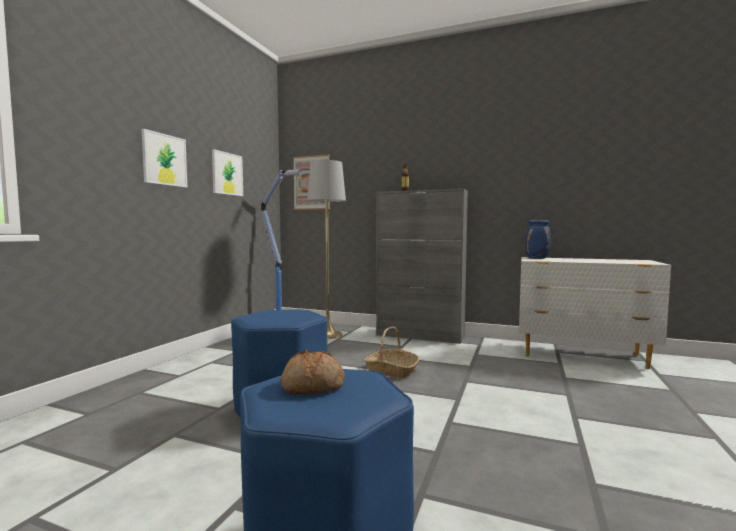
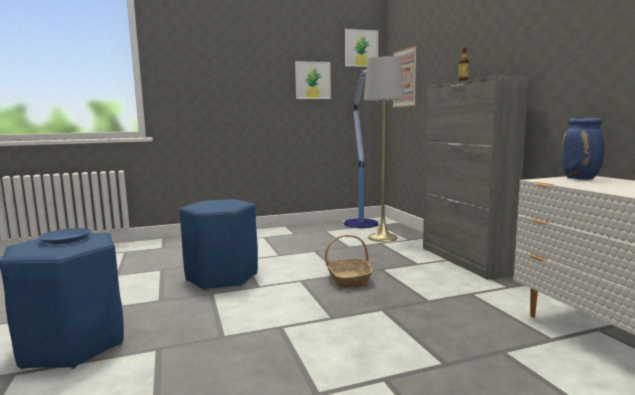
camera: 50 degrees right, 5 degrees up
(164, 160) = (246, 78): picture -> picture (361, 48)
(312, 386) = (65, 240): bread -> blue plate

